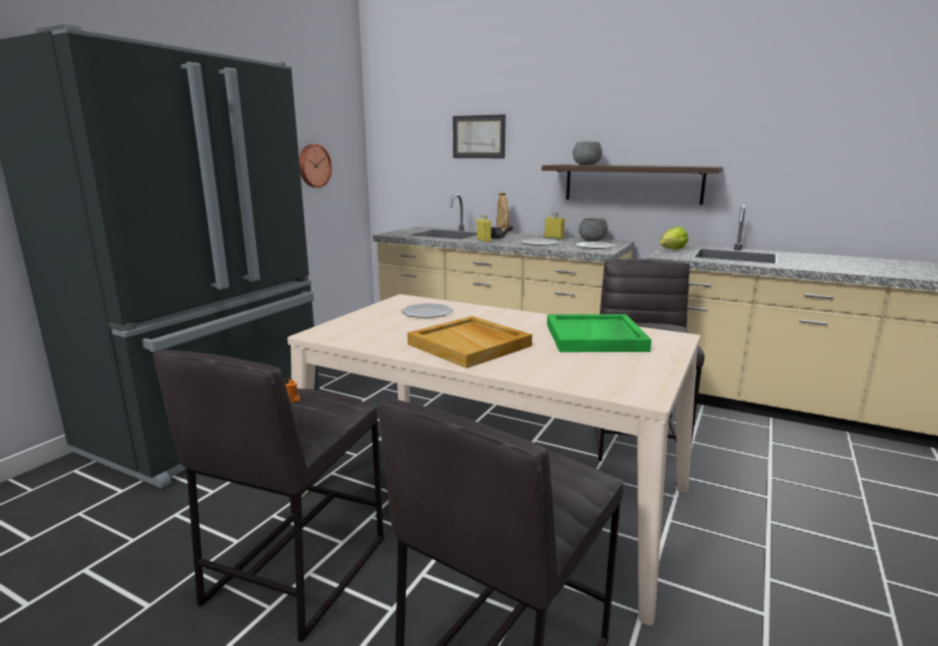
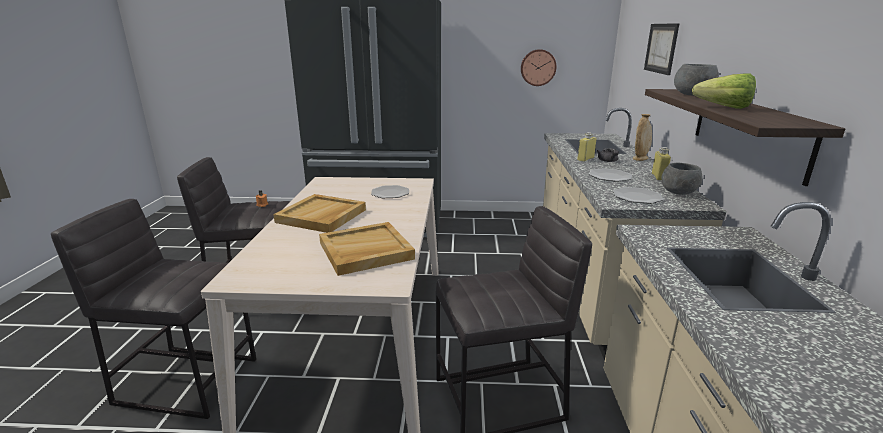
camera: 65 degrees right, 5 degrees up
(596, 337) = (365, 251): green tray -> beige tray
(669, 250) = (691, 233): lettuce -> lettuce (718, 107)

